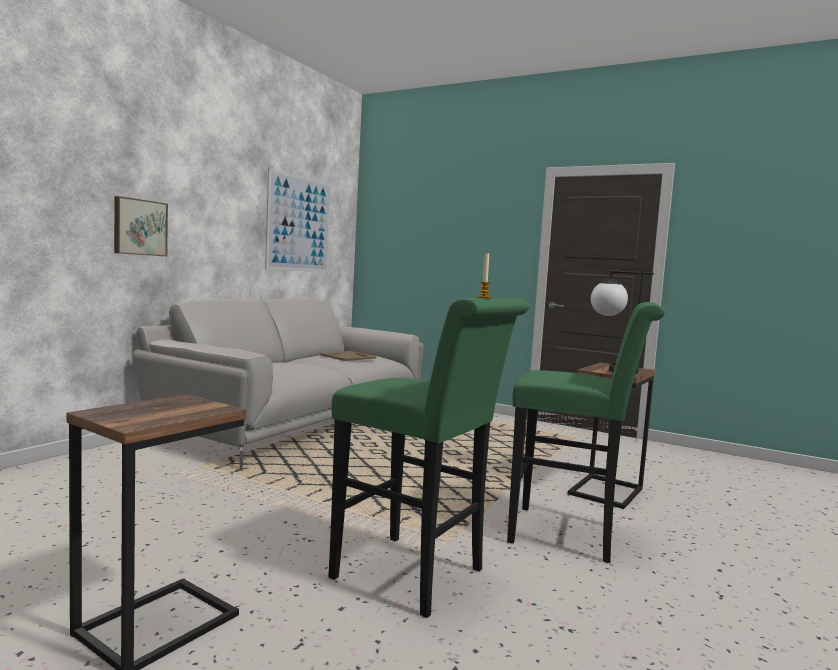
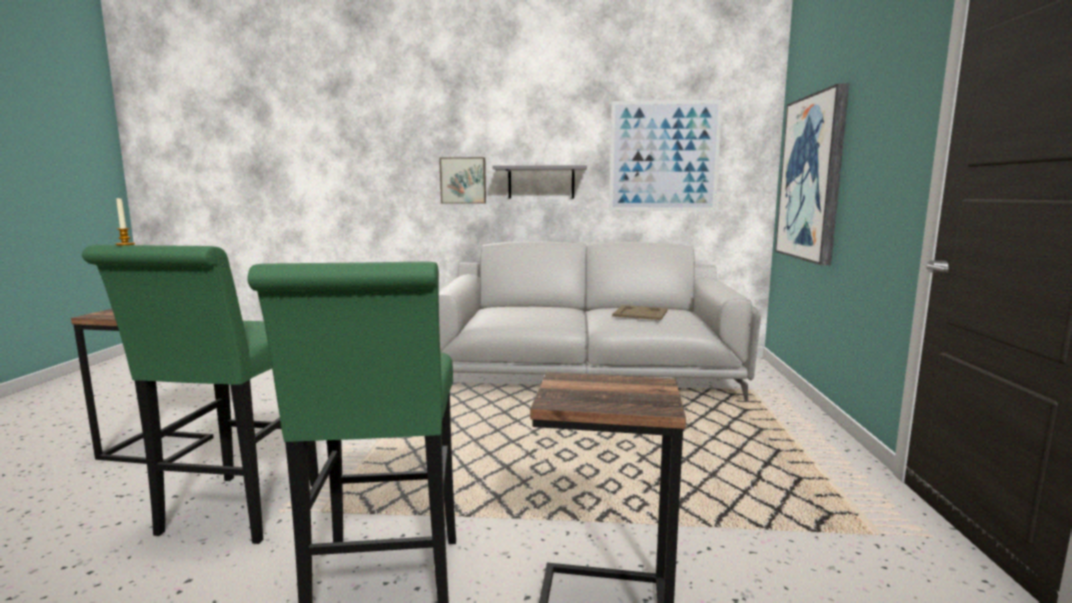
camera: 65 degrees right, 5 degrees up
(214, 237) = (541, 182): none -> grey shelf
(412, 253) = (812, 178): none -> picture
(610, 370) = (584, 388): table lamp -> none

